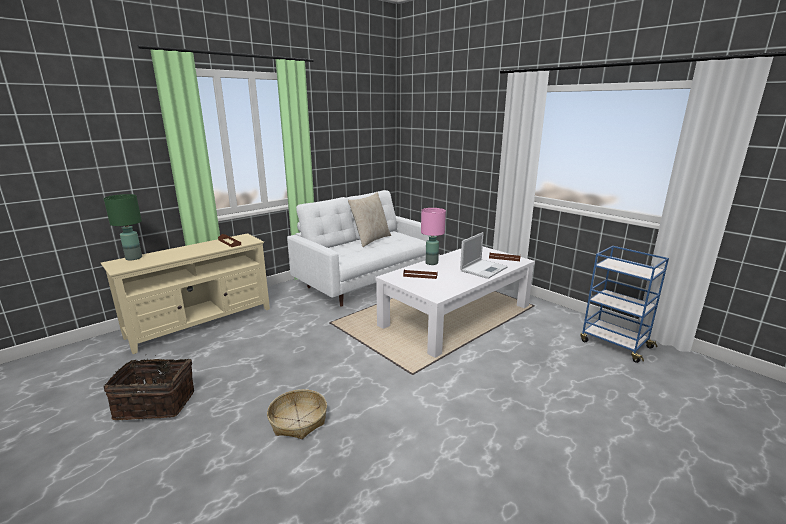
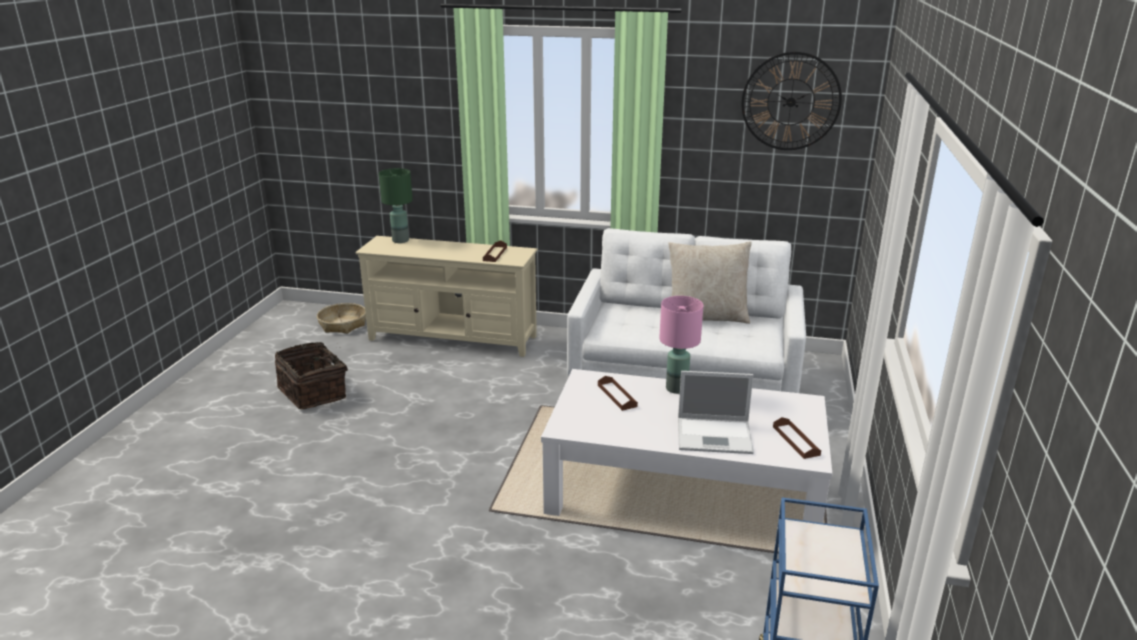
camera: 55 degrees right, 5 degrees up
(298, 420) = (346, 473): basket -> basket (343, 324)
(363, 116) = (790, 102): none -> wall clock

